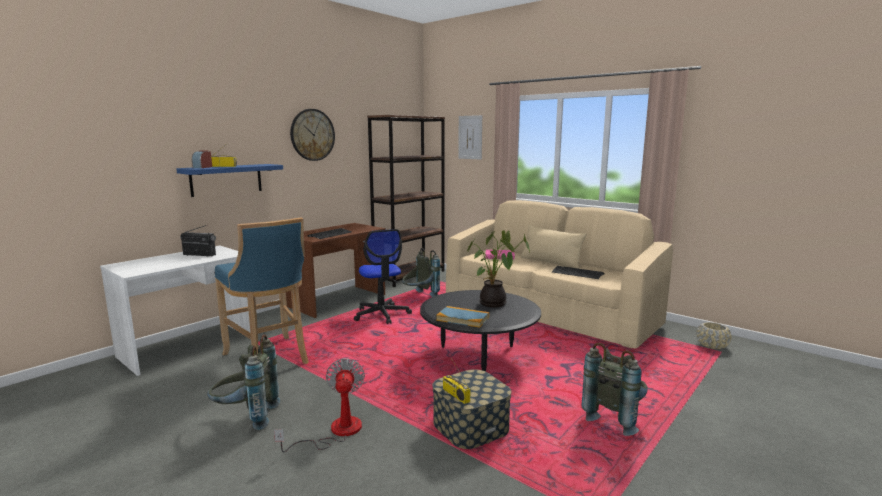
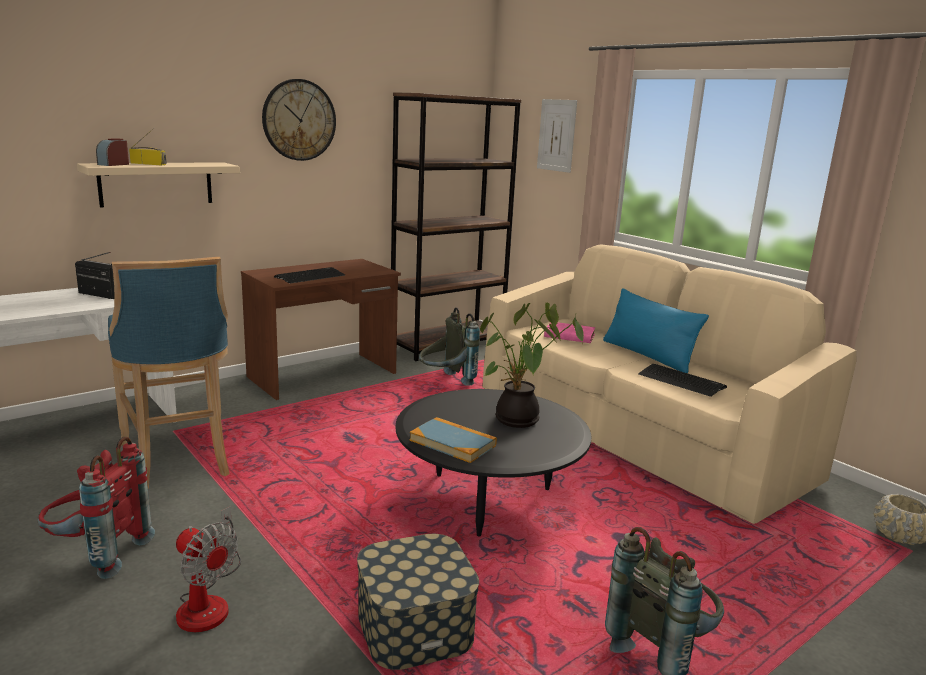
camera: 10 degrees right, 5 degrees up
(226, 179) = (156, 184): blue shelf -> beige shelf
(246, 417) = (97, 555): grey backpack -> red backpack
(336, 432) = (208, 601): fan -> fan turned 120 degrees clockwise
(381, 314) = (374, 406): office chair -> none
(455, 395) = (383, 579): radio -> none
(550, 262) = (647, 355): beige pillow -> blue pillow

